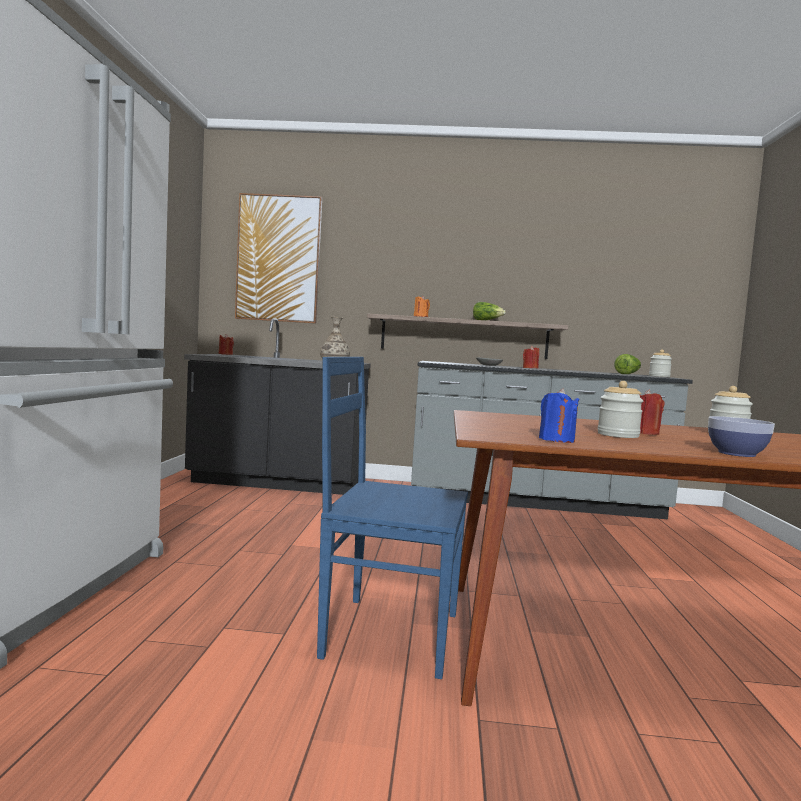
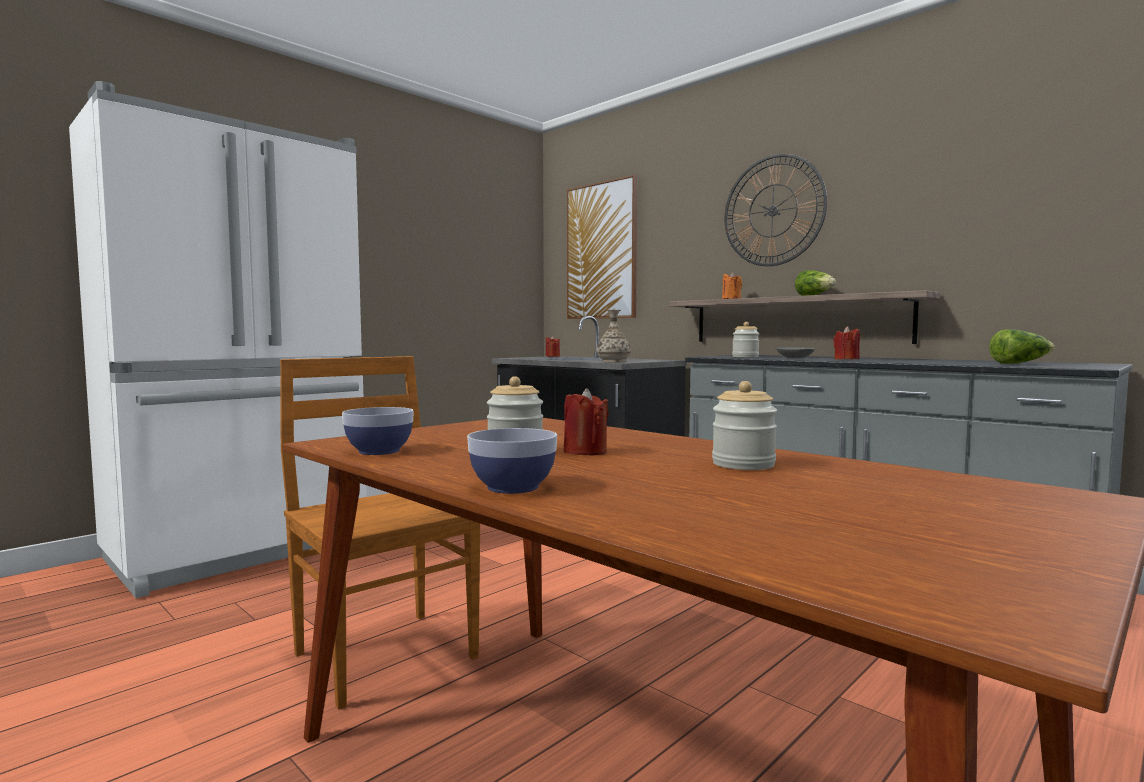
camera: 40 degrees right, 0 degrees up
(387, 633) = (384, 653): blue chair -> brown chair
(449, 252) = (773, 210): none -> wall clock
(556, 440) = (379, 451): blue candle -> bowl
(659, 376) = (1082, 365): jar -> jar (745, 357)

